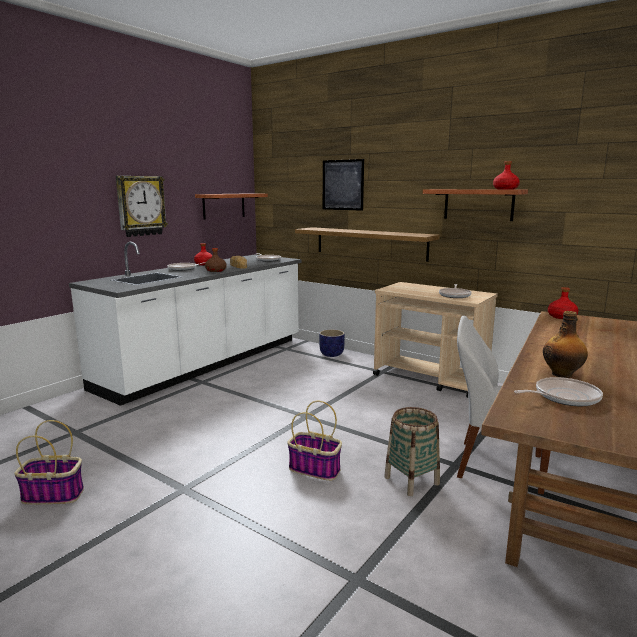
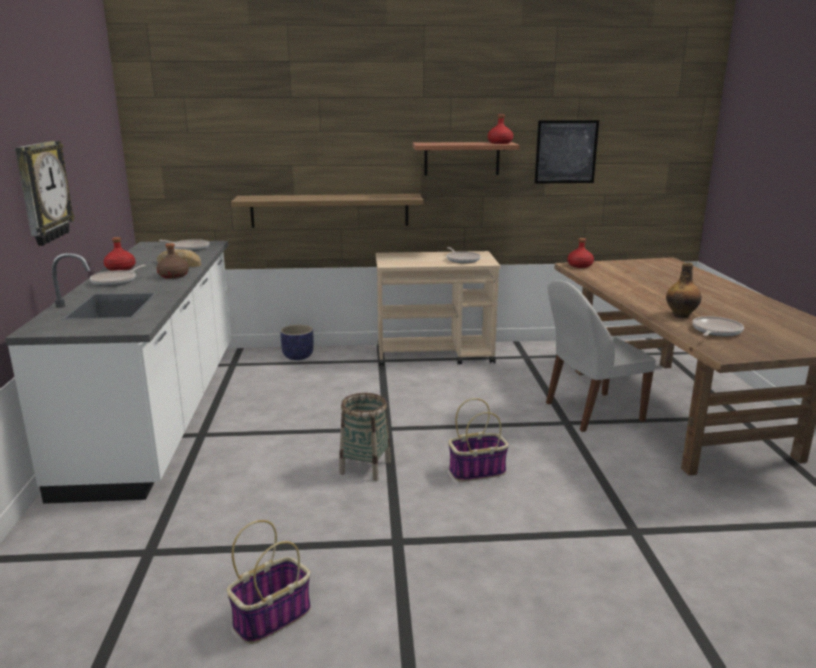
camera: 40 degrees left, 5 degrees up
(224, 206) = (105, 175): shelf -> none
(342, 185) = (283, 138): picture -> picture (566, 152)
(411, 480) = (558, 448): basket -> basket (365, 467)

